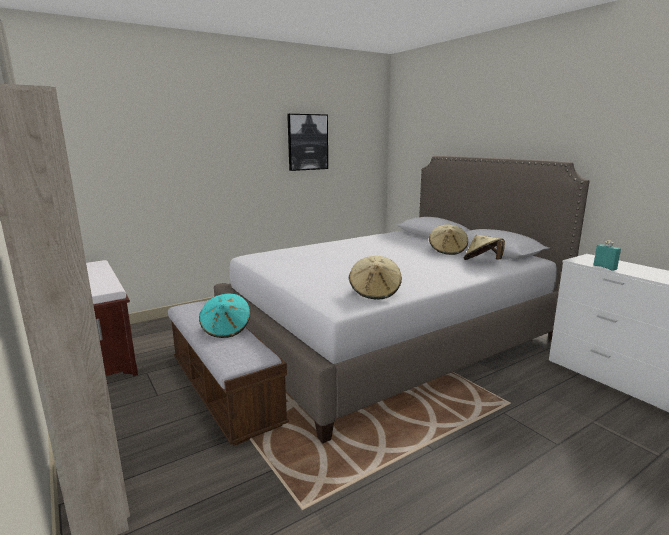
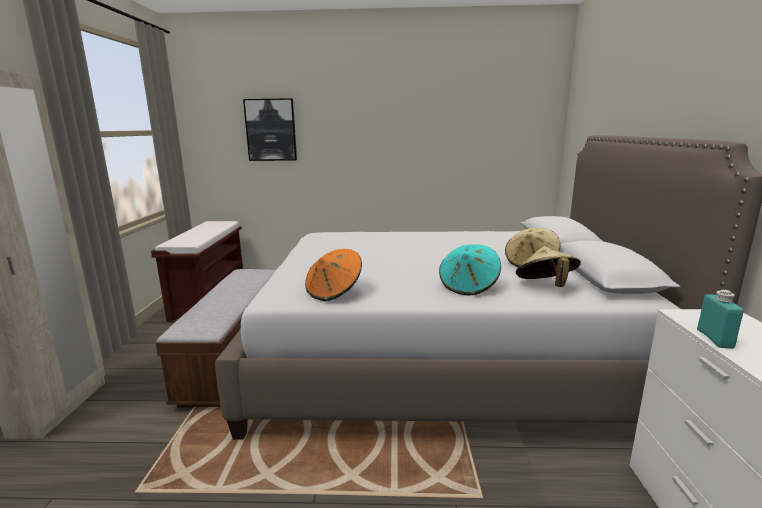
camera: 35 degrees right, 0 degrees up
(226, 329) = (229, 298): turquoise hat -> turquoise hat (469, 286)
(307, 142) = (446, 119): picture -> picture (271, 130)
(375, 292) = (334, 292): beige hat -> orange hat

